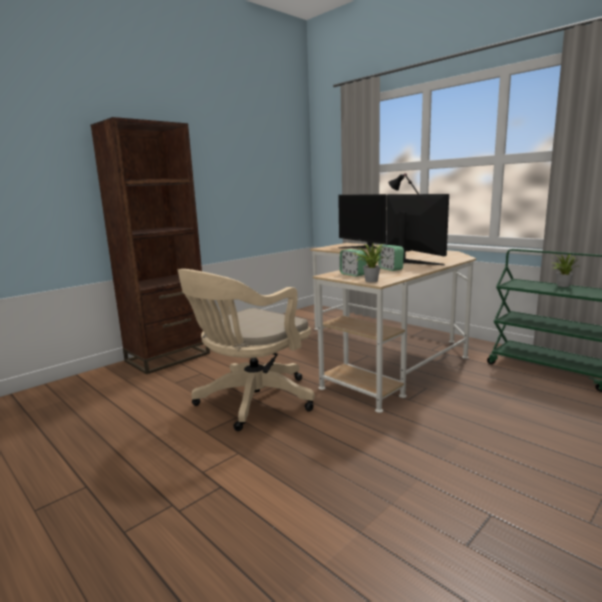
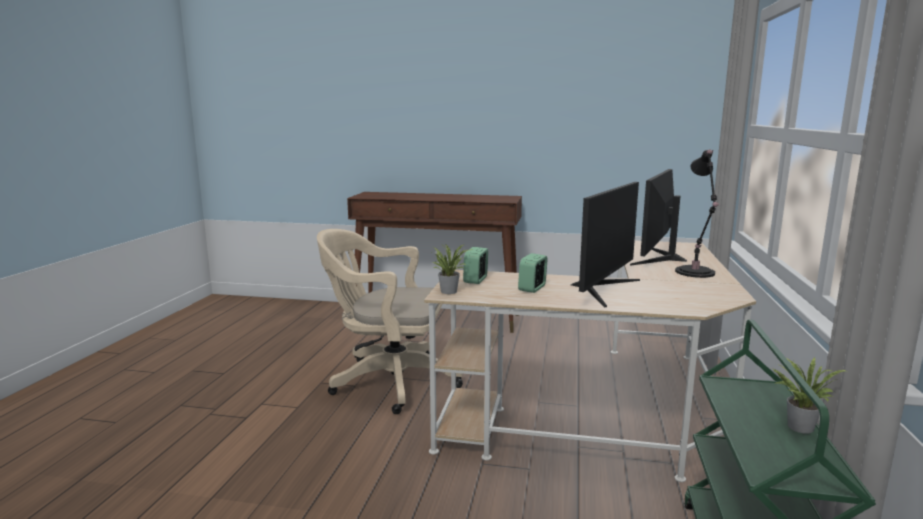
camera: 55 degrees right, 0 degrees up
(168, 357) = (437, 318): brown bookcase -> brown console table

